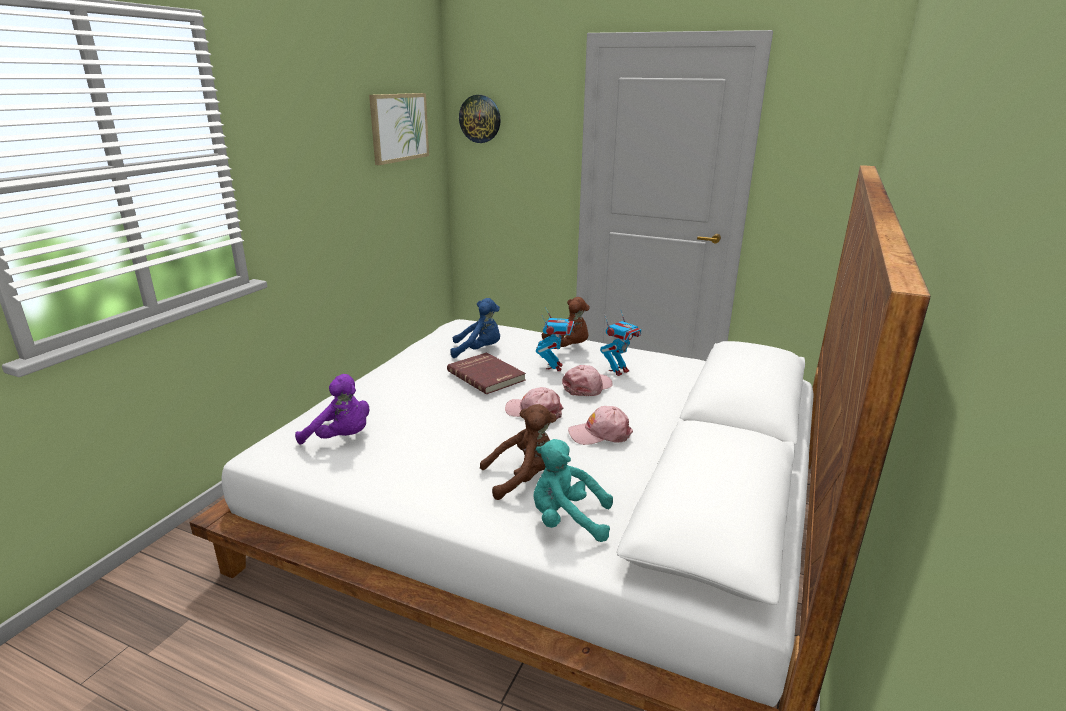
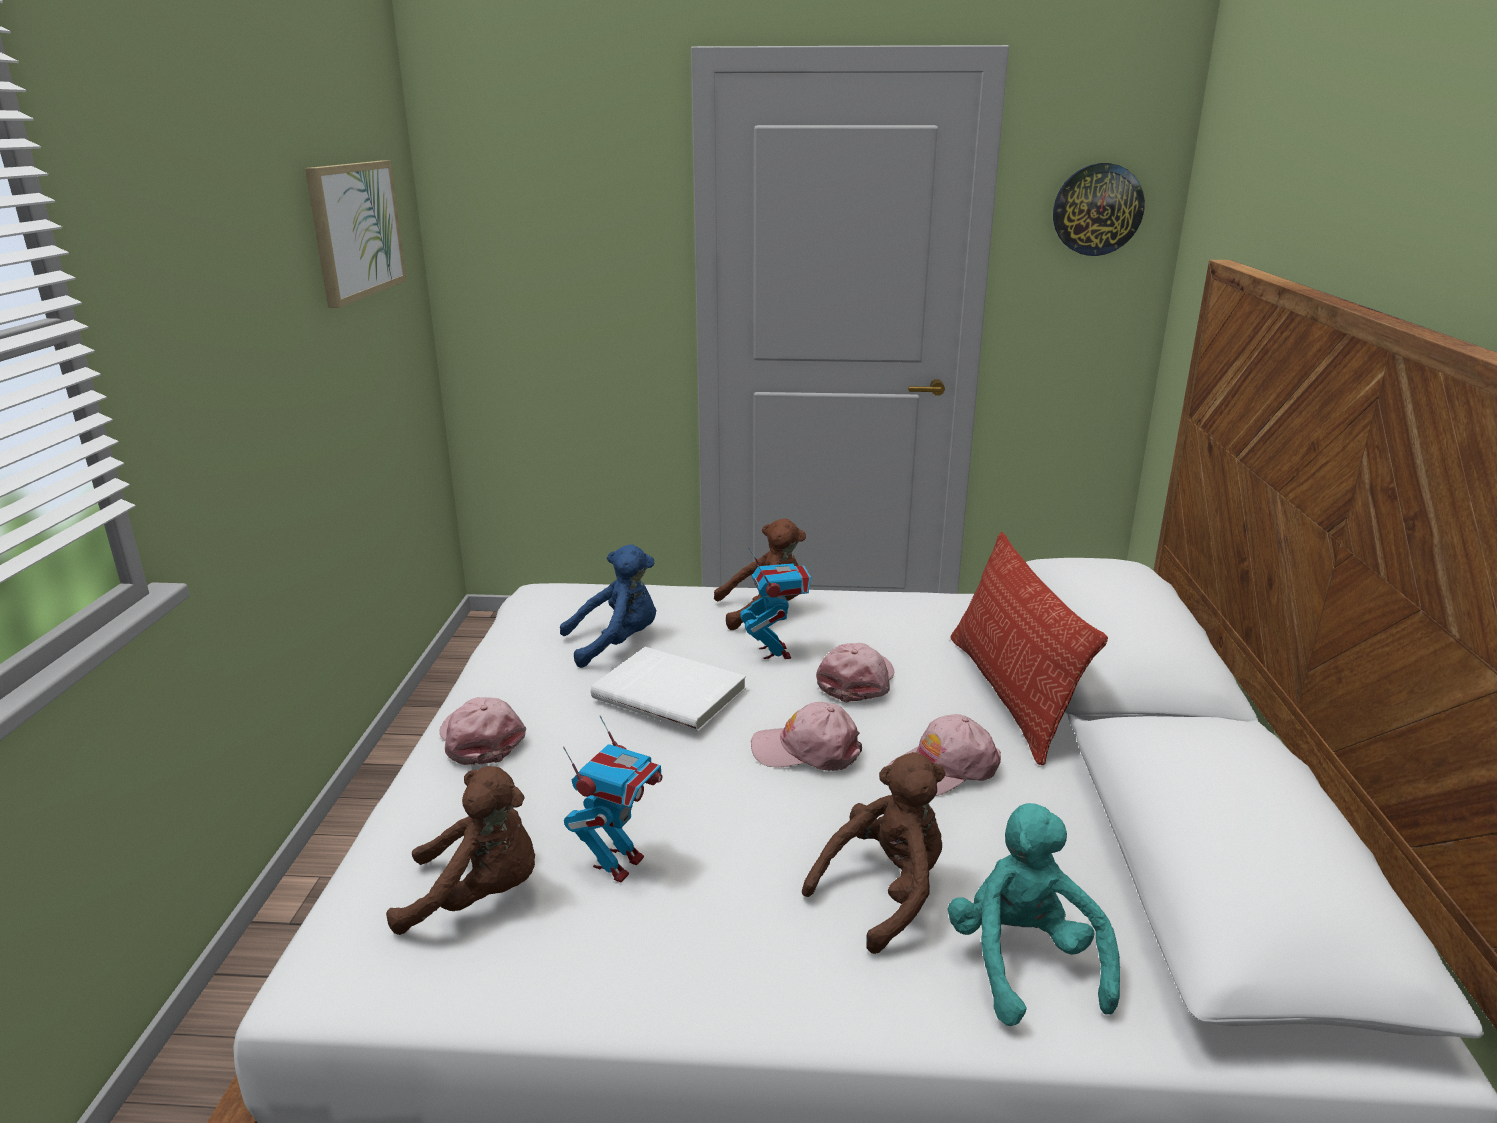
camera: 20 degrees left, 0 degrees up
(341, 438) = (479, 896): purple plush toy -> brown plush toy
(386, 379) = (480, 738): none -> pink cap
(480, 119) = (491, 205): wall clock -> wall clock (1097, 209)
(487, 375) = (671, 692): red book -> white book
(567, 520) = (1023, 962): turquoise plush toy -> turquoise plush toy turned 90 degrees clockwise
(618, 371) = (882, 639): toy robot -> toy robot (618, 864)
(669, 409) = (1009, 695): none -> pillow

